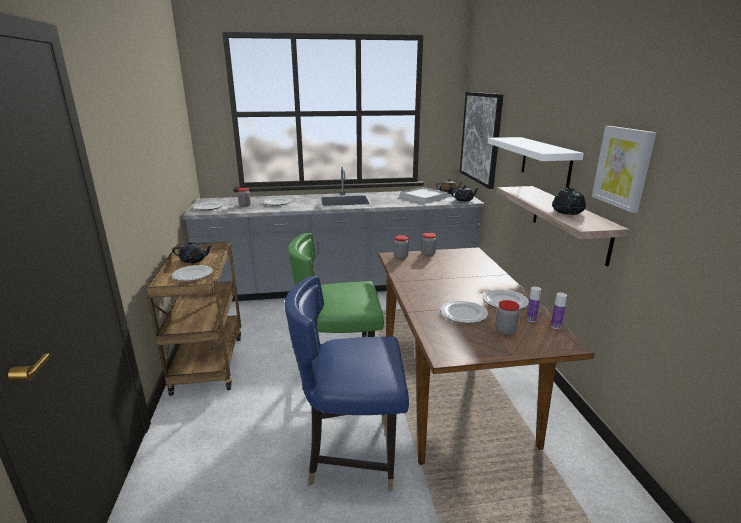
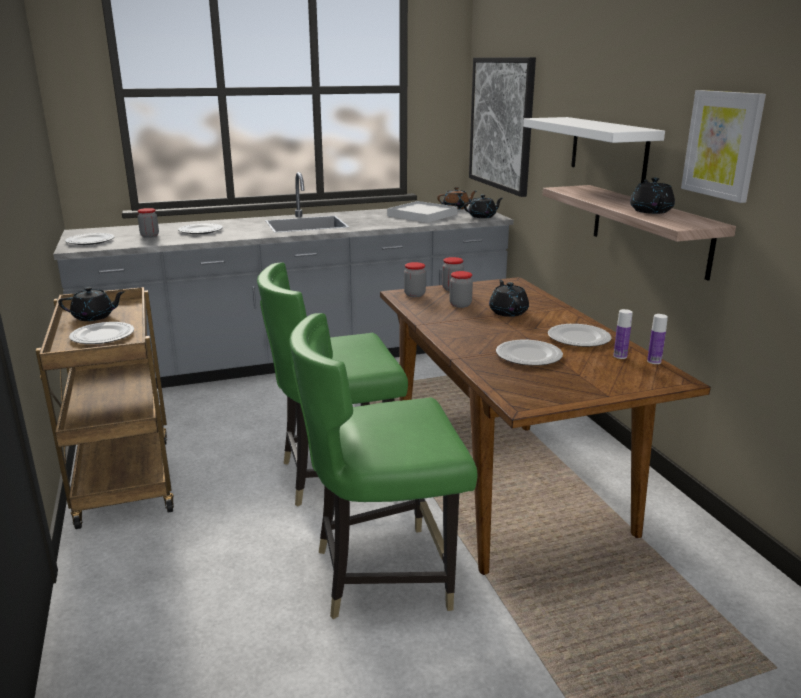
camera: 10 degrees left, 0 degrees up
(351, 454) = (382, 573): blue chair -> green chair
(460, 275) = (508, 312): none -> black teapot
(505, 330) = (591, 371): jar -> jar (460, 305)

